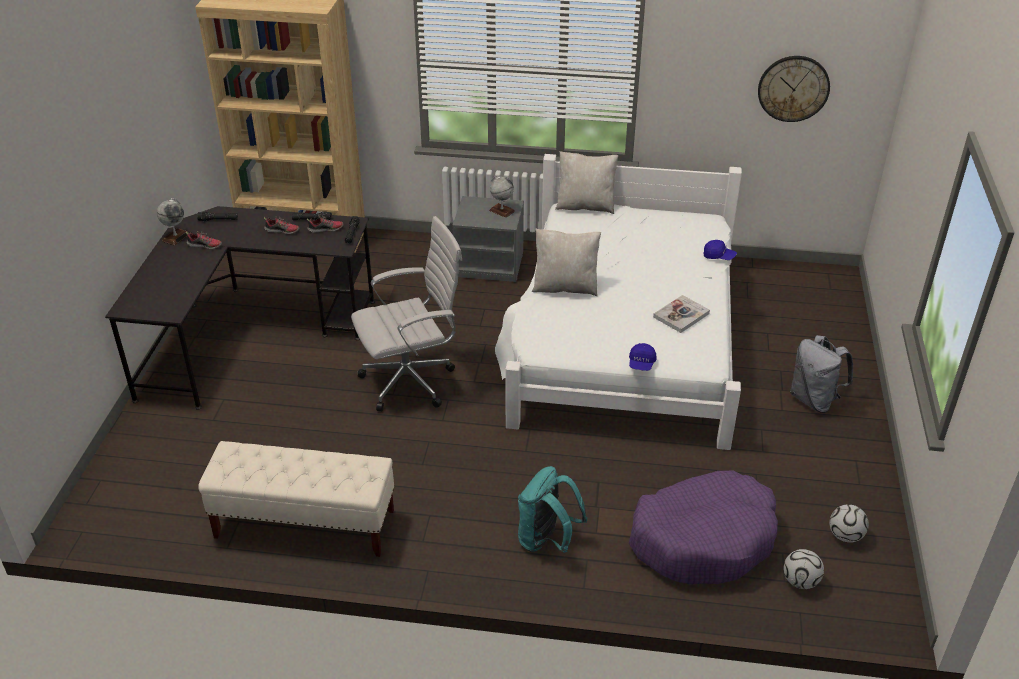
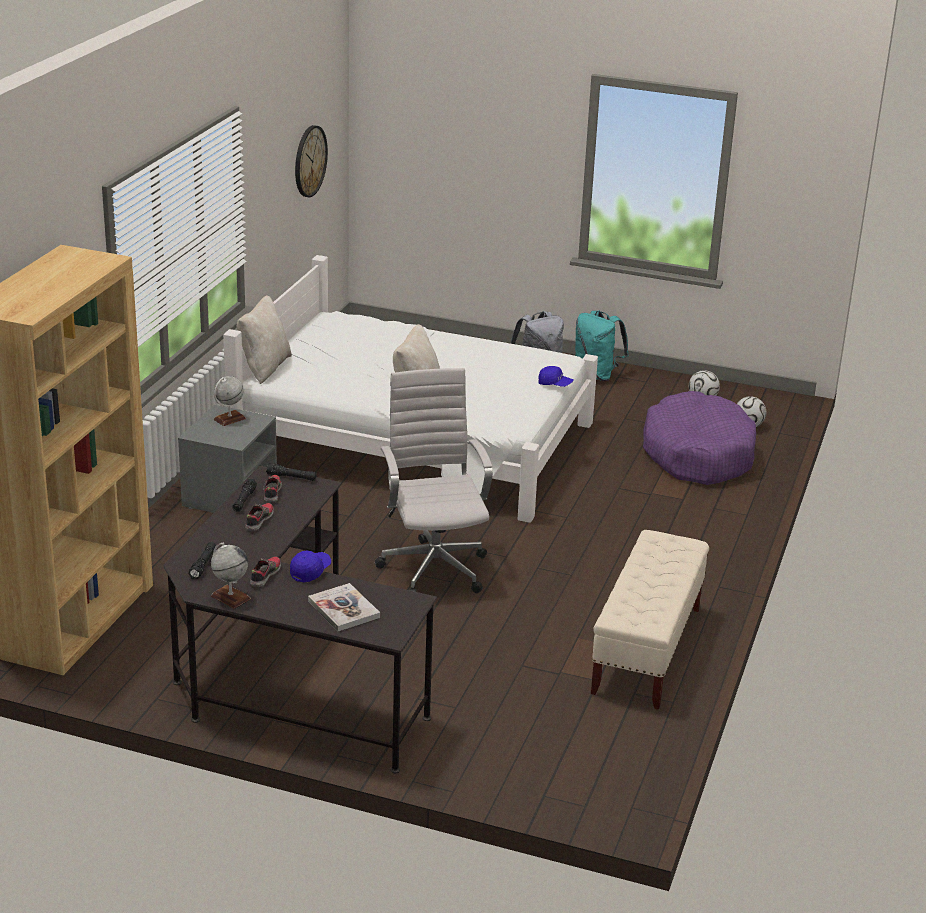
camera: 80 degrees left, 10 degrees down
(547, 540) = (689, 523): turquoise backpack -> turquoise backpack (596, 375)
(681, 315) = (489, 355): book -> book (343, 609)
(719, 256) = (398, 323): blue cap -> blue cap (310, 571)

